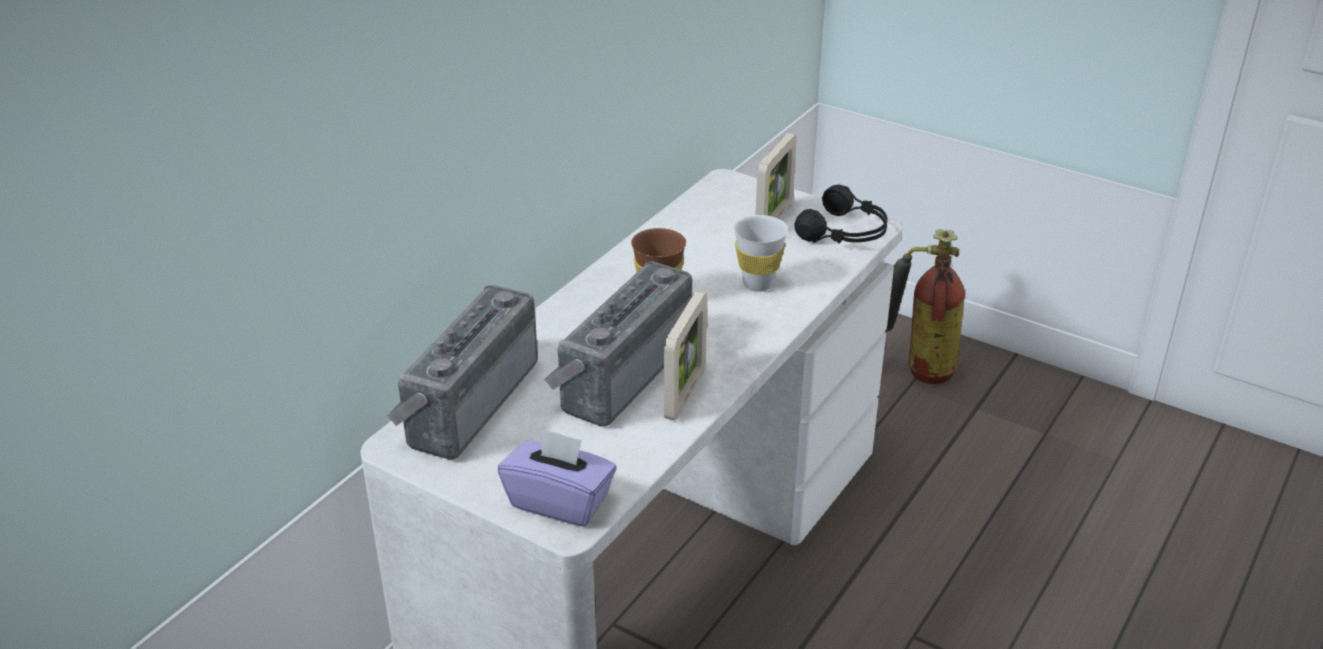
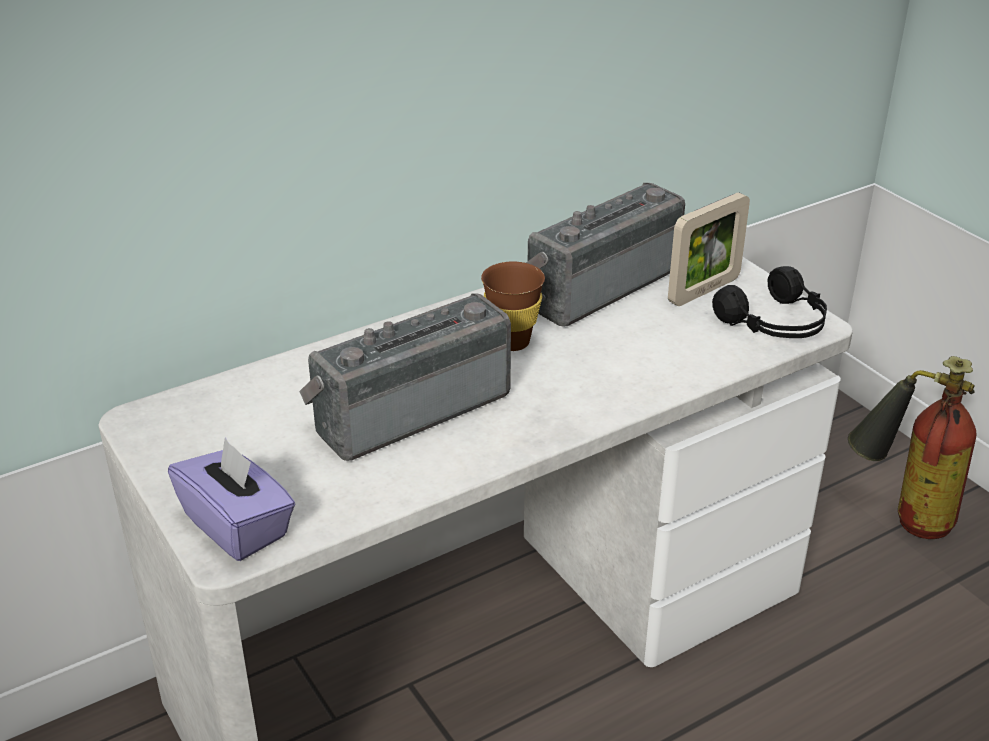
camera: 25 degrees right, 0 degrees up
(466, 401) = (236, 395): radio -> radio (597, 285)
(685, 394) = (457, 451): picture frame -> none
(758, 284) = (631, 355): white cup -> none

